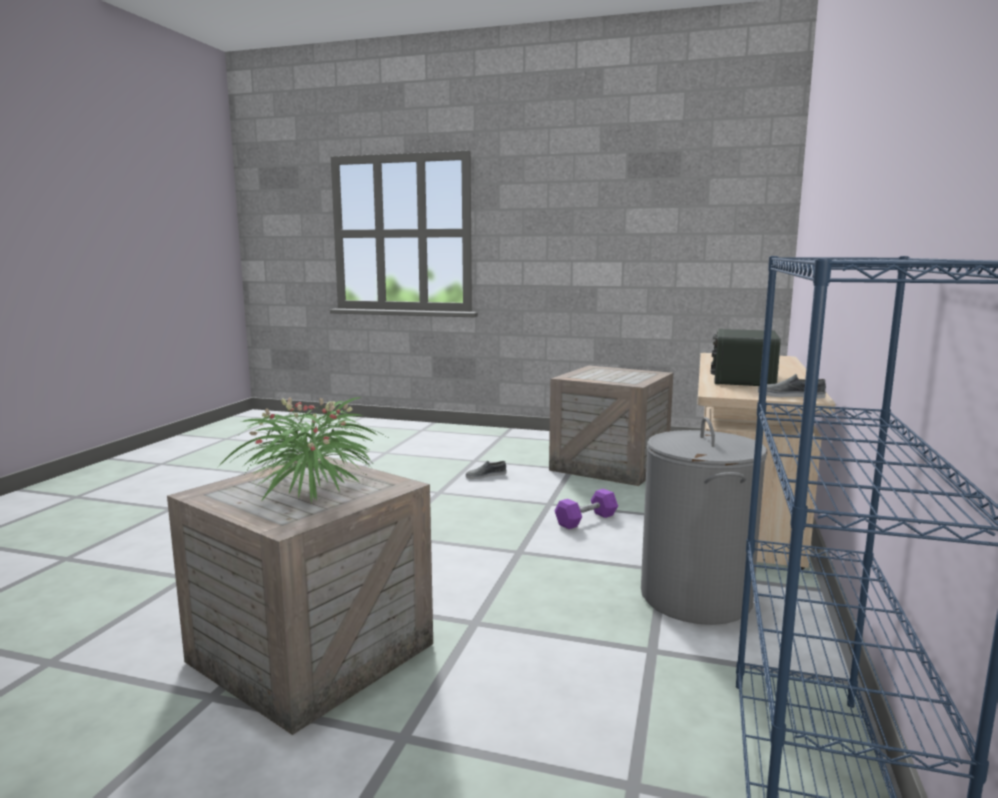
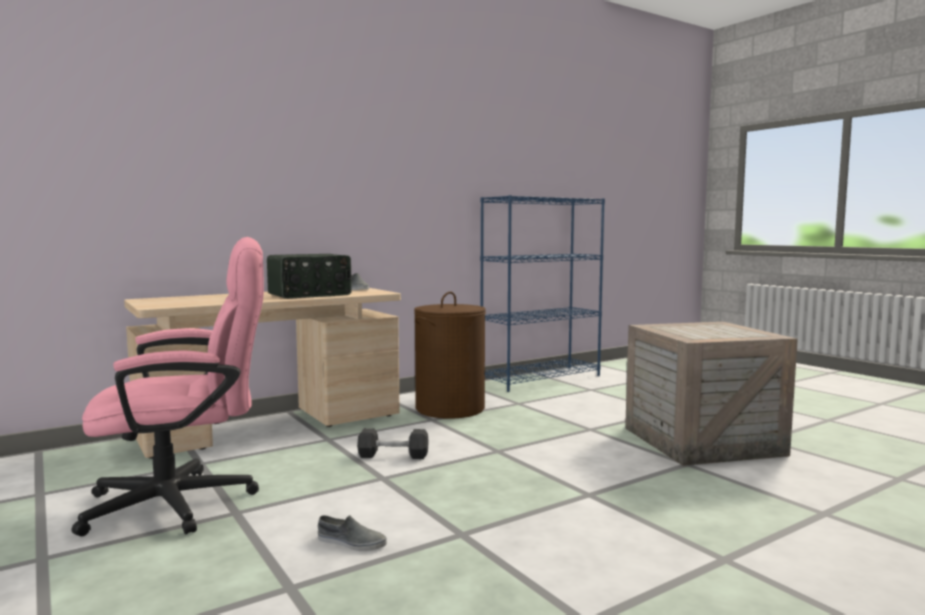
camera: 140 degrees left, 5 degrees down
(310, 484) = (700, 331): potted plant -> none
(586, 520) = (393, 455): purple dumbbell -> grey dumbbell
(608, 465) = (187, 502): crate -> pink office chair
(696, 597) = (450, 408): grey laundry basket -> brown laundry basket

